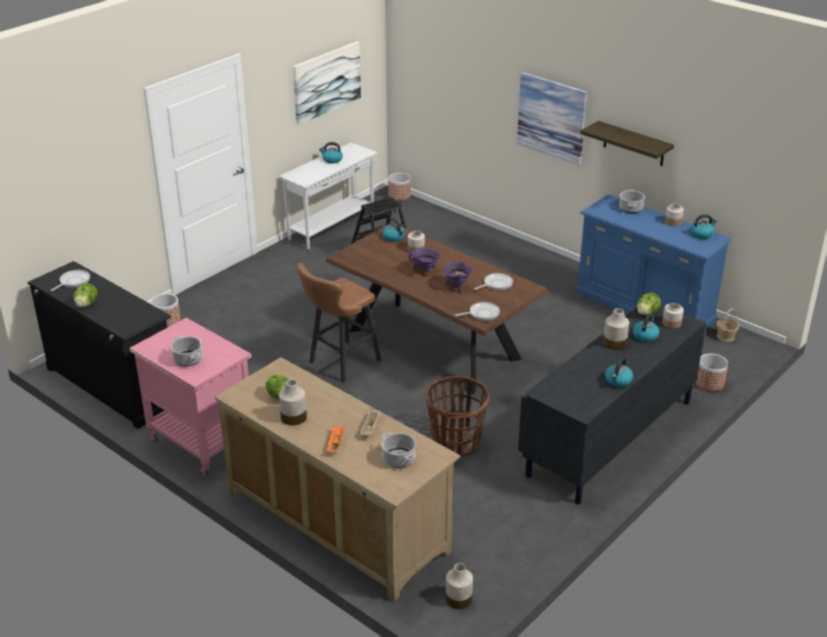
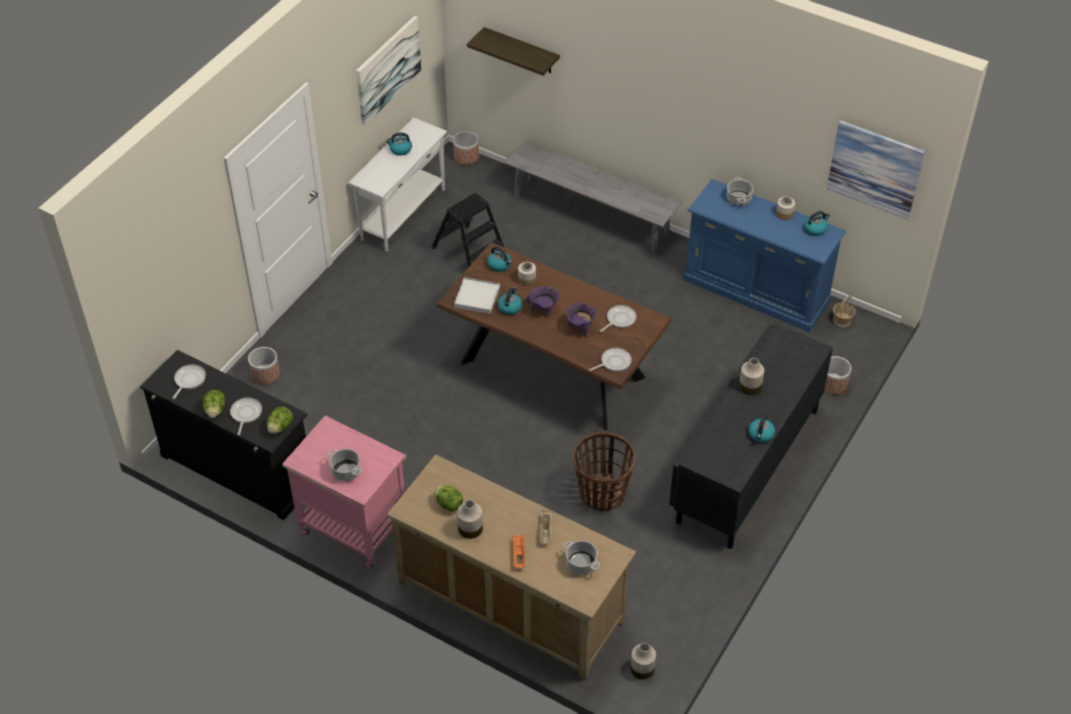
camera: 10 degrees left, 15 degrees up
(113, 310) = (245, 414): none -> frying pan
(339, 364) = (462, 409): brown stool -> none
(365, 257) = (477, 297): none -> white tray
(500, 242) = (591, 215): none -> grey bench
(551, 117) = (645, 99): picture -> picture (875, 169)
(634, 144) = (738, 134): shelf -> shelf (521, 51)
(645, 336) = (777, 373): kettle -> kettle (510, 307)
(647, 313) = (774, 342): lettuce -> lettuce (280, 427)
(671, 323) = (800, 352): jar -> none

